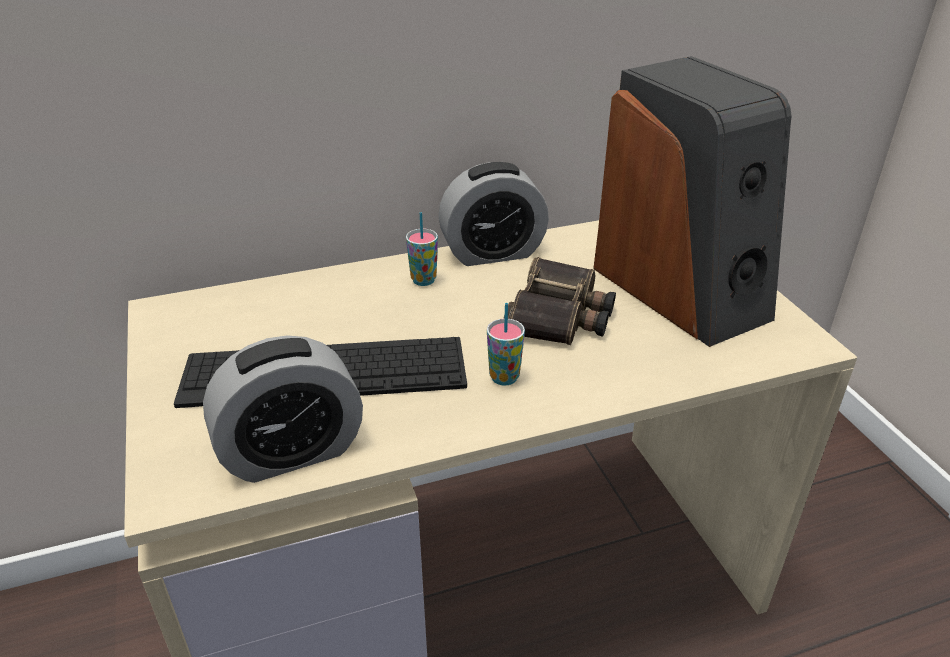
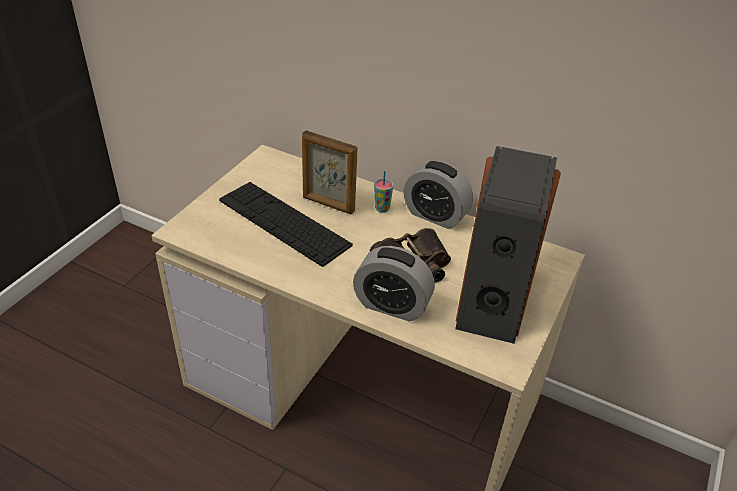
camera: 45 degrees right, 5 degrees up
(291, 452) = (230, 244): alarm clock -> alarm clock (392, 305)
(350, 315) = (328, 204): none -> picture frame
(504, 377) = (343, 274): cup -> none

